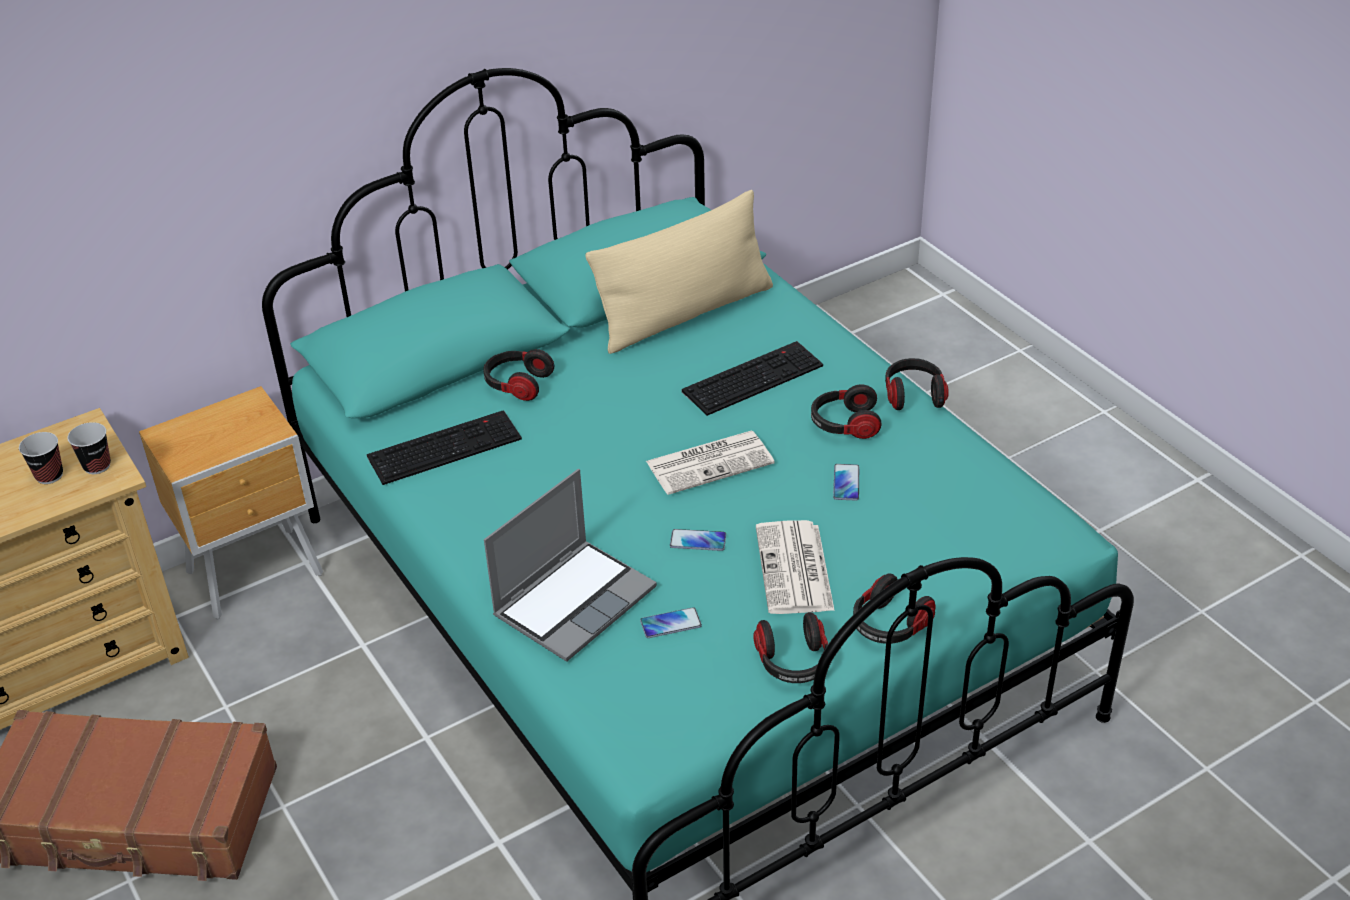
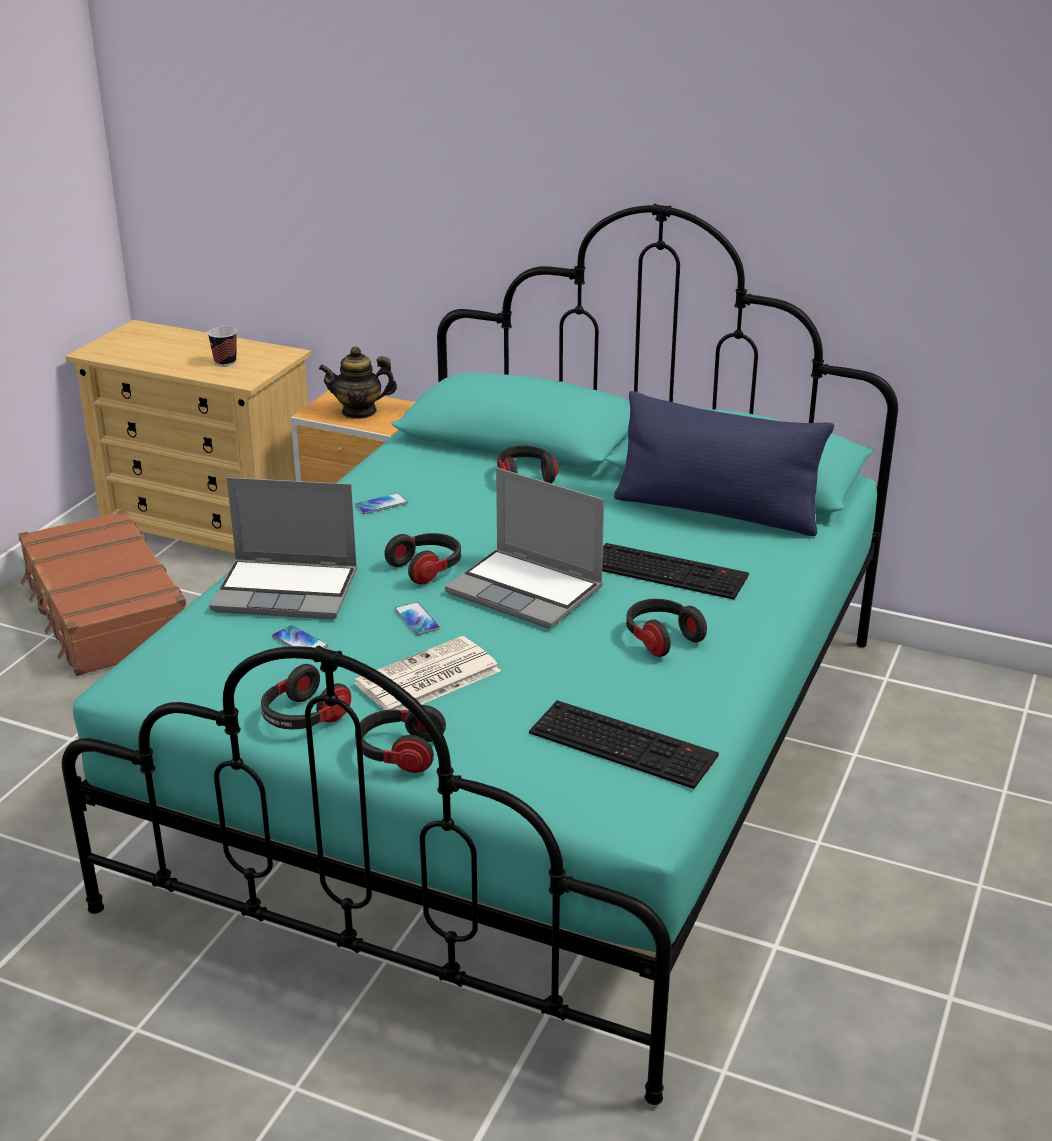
camera: 55 degrees right, 10 degrees down
(97, 466) = (250, 371): cup -> none
(221, 434) = (359, 412): none -> teapot
(445, 446) = (416, 478): keyboard -> keyboard (626, 744)
(685, 313) = (716, 511): beige pillow -> blue pillow
(711, 462) = (527, 591): newspaper -> laptop
(846, 483) = (577, 666): phone -> phone (381, 504)
(913, 395) = (755, 661): headphones -> headphones (427, 568)

